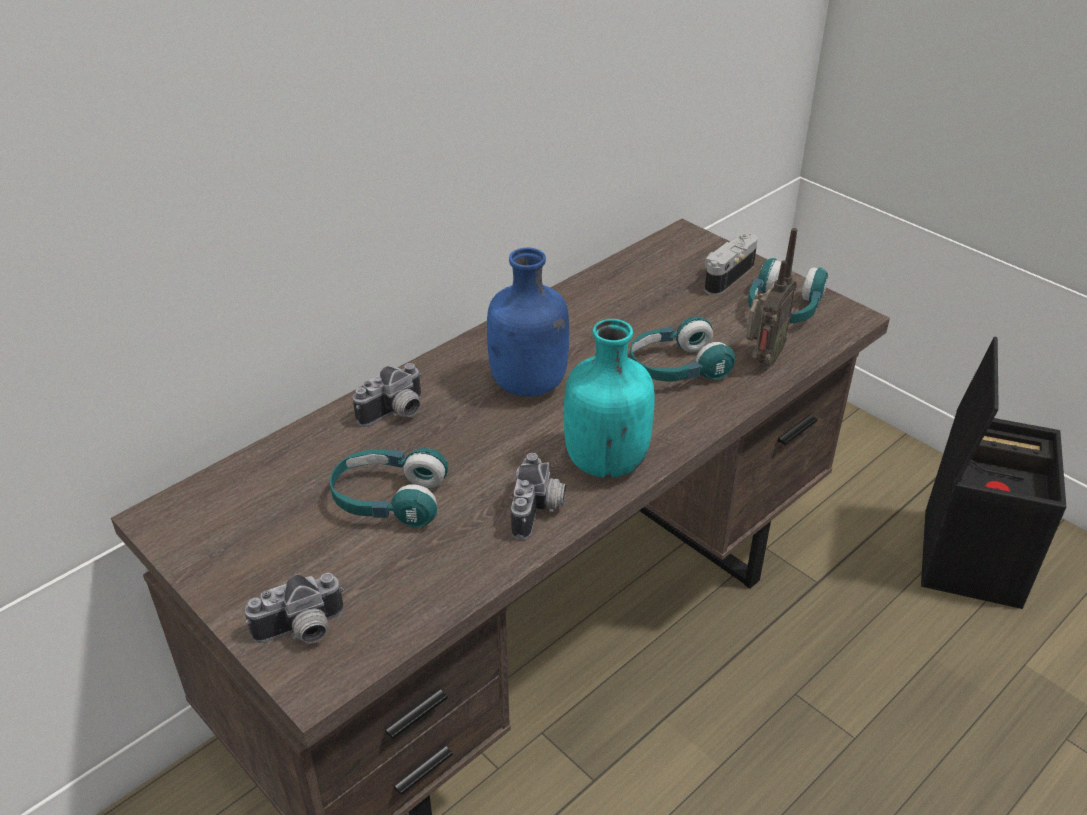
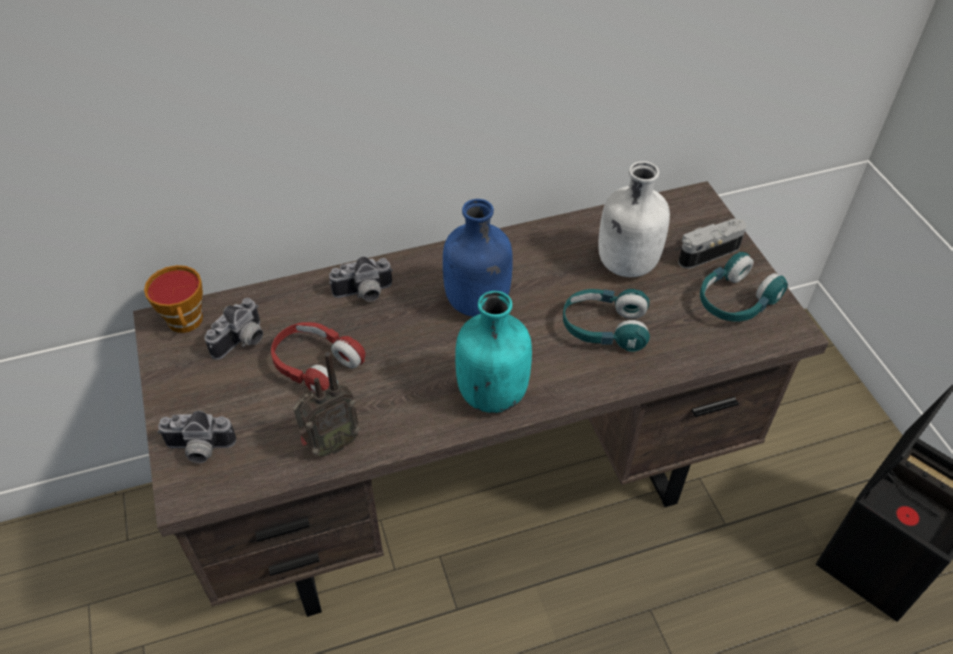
camera: 25 degrees right, 10 degrees up
(193, 507) = (186, 323): none -> cup
(389, 500) = (316, 366): turquoise headphones -> red headphones
(539, 511) = (416, 418): camera -> camera (243, 342)
(656, 308) = (625, 264): none -> white bottle
(761, 359) = (682, 345): radio -> radio (330, 444)

